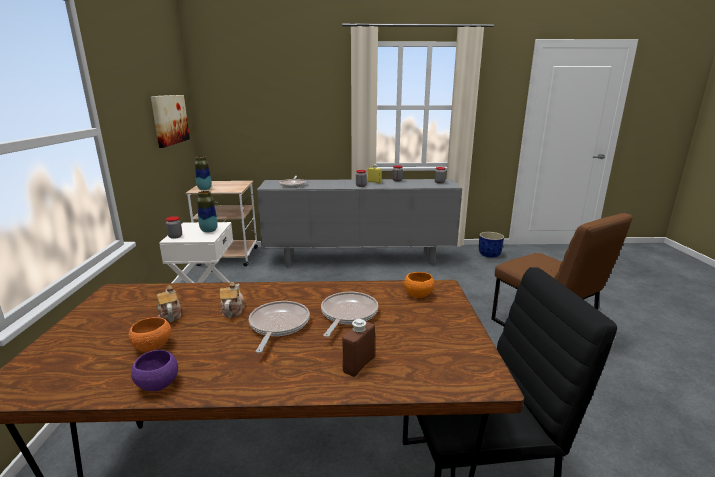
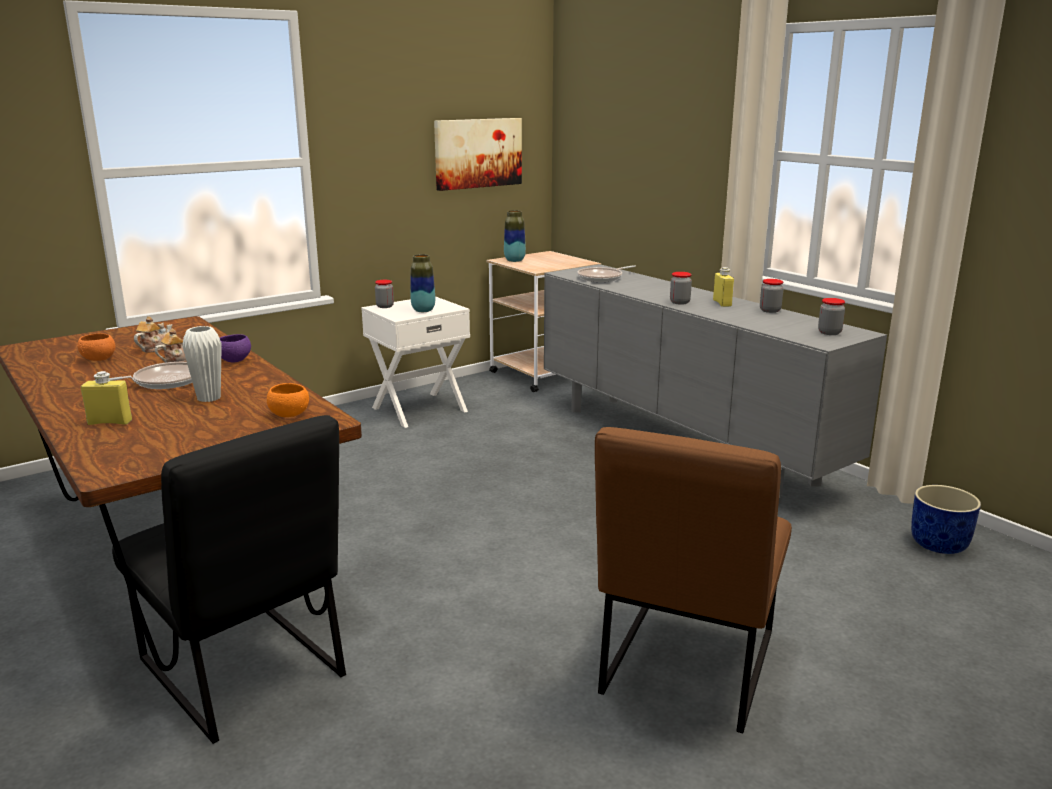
camera: 55 degrees right, 0 degrees up
(158, 384) = (45, 376): purple bowl -> purple bowl (235, 360)
(347, 314) = (209, 398): frying pan -> white vase
(359, 364) = (110, 422): brown bottle -> yellow bottle

